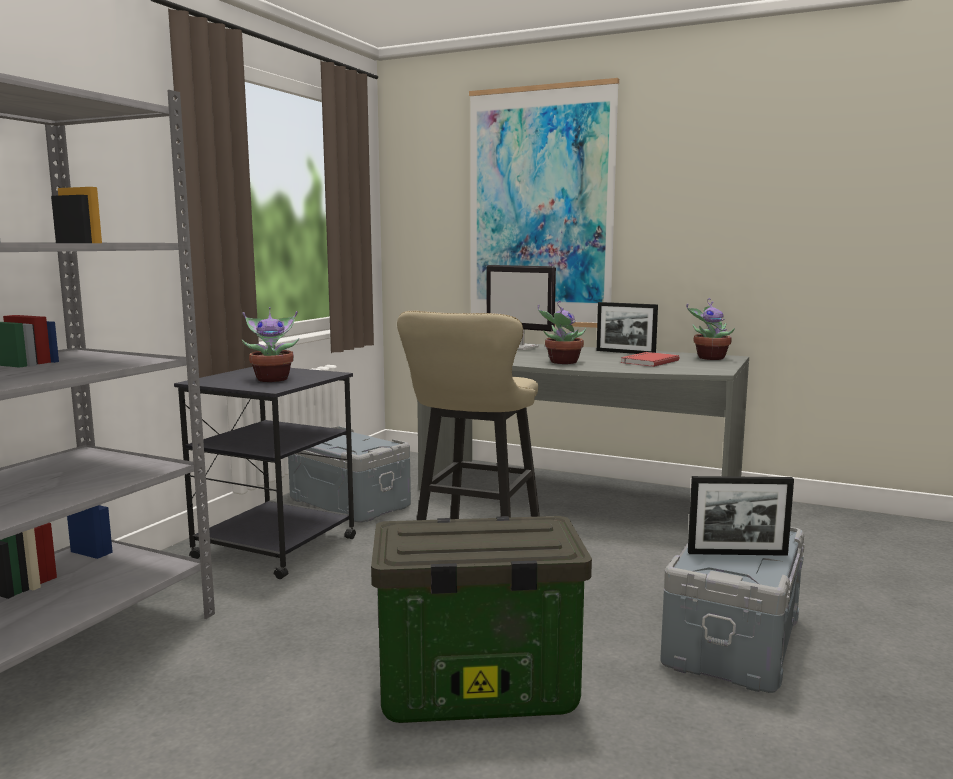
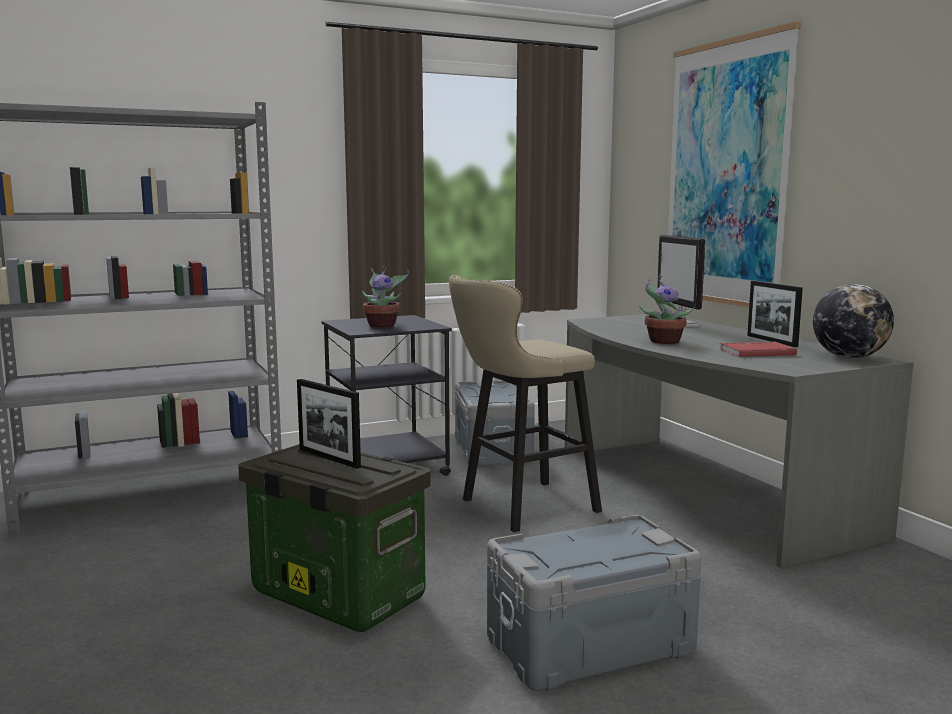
camera: 40 degrees right, 0 degrees up
(709, 358) = (849, 357): potted plant -> globe
(737, 553) = (584, 550): picture frame -> picture frame (329, 458)

